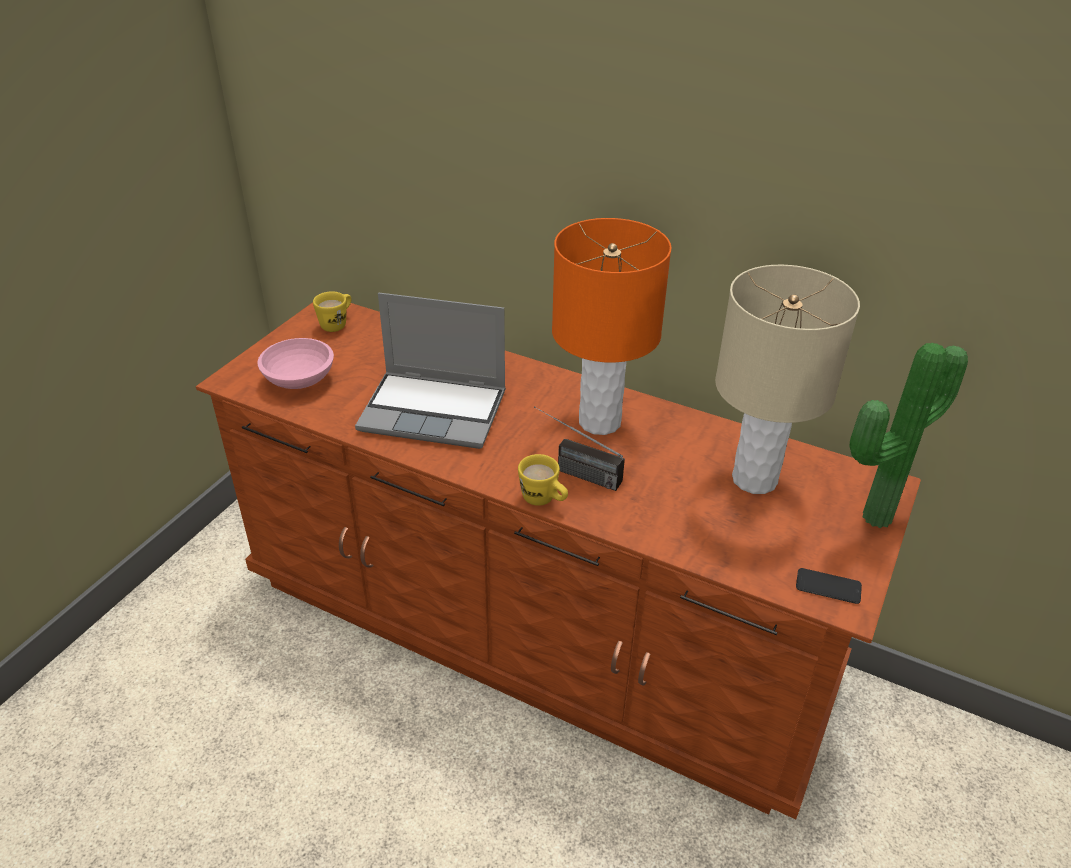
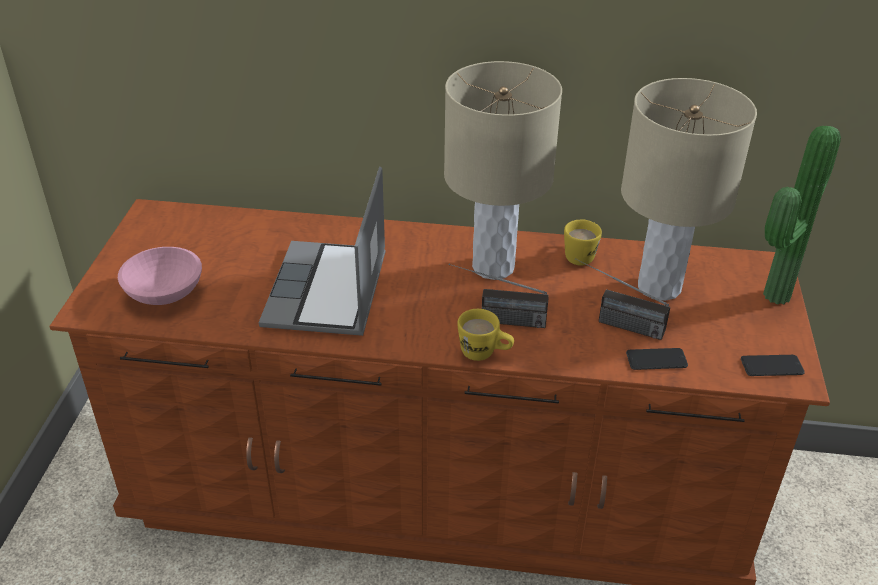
camera: 20 degrees left, 0 degrees up
(337, 323) = (171, 226): yellow mug -> yellow mug (579, 254)
(435, 411) = (328, 292): laptop -> laptop turned 105 degrees clockwise
(599, 422) = (493, 267): orange table lamp -> beige table lamp
(687, 502) = (614, 322): none -> radio
(709, 549) = (656, 360): none -> phone

